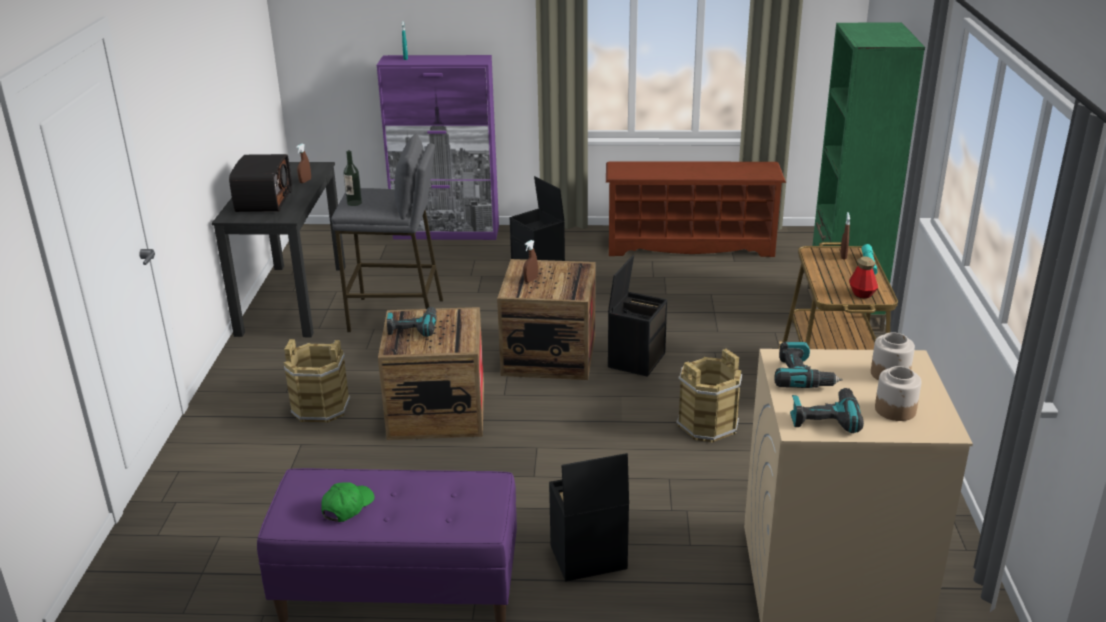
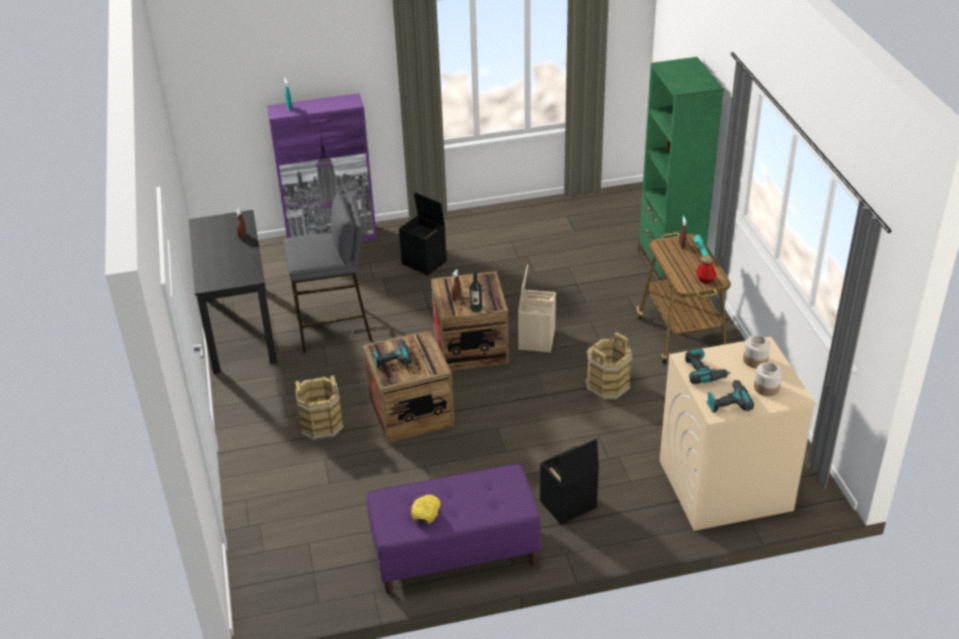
camera: 15 degrees left, 10 degrees up
(263, 201) = (221, 263): radio -> none
(347, 507) = (425, 511): green cap -> yellow cap
(354, 203) = (301, 255): bottle -> bottle (476, 308)
(636, 359) = (536, 338): black storage box -> beige storage box
(690, 245) = (535, 220): brown shoe rack -> none

